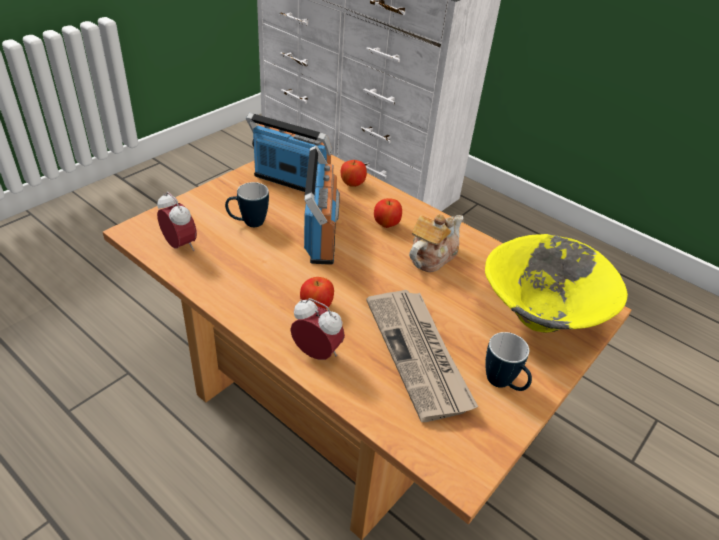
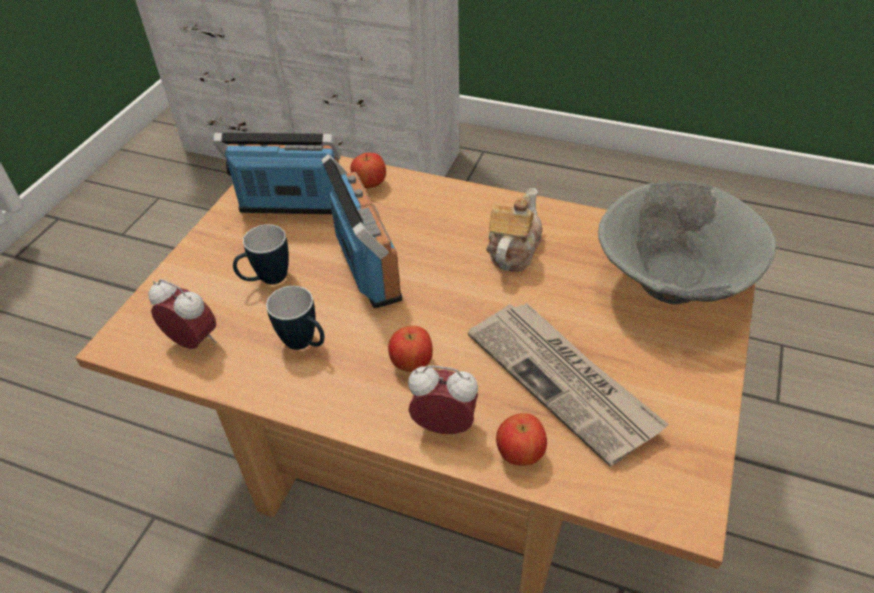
camera: 15 degrees left, 5 degrees up
(386, 224) = (439, 225): apple -> apple (520, 453)
(503, 384) = (674, 384): mug -> mug (305, 344)
(539, 317) = (670, 286): yellow bowl -> grey bowl

